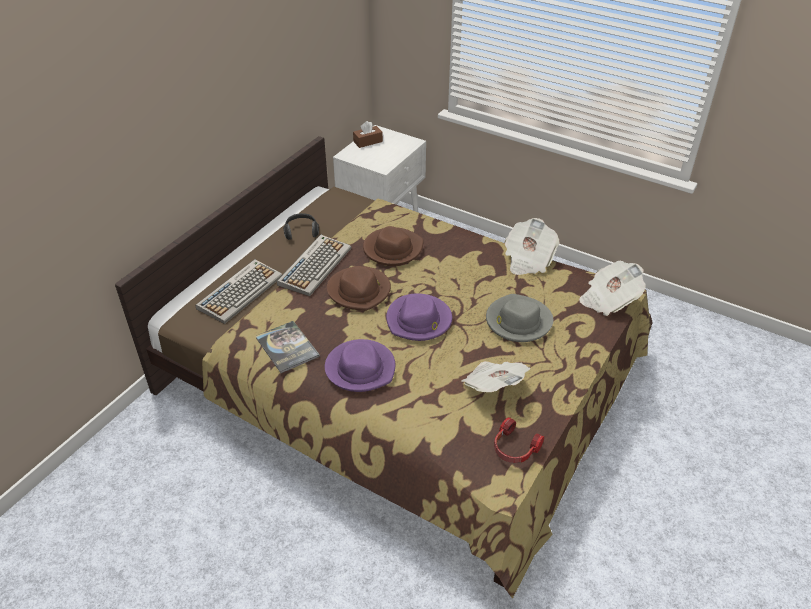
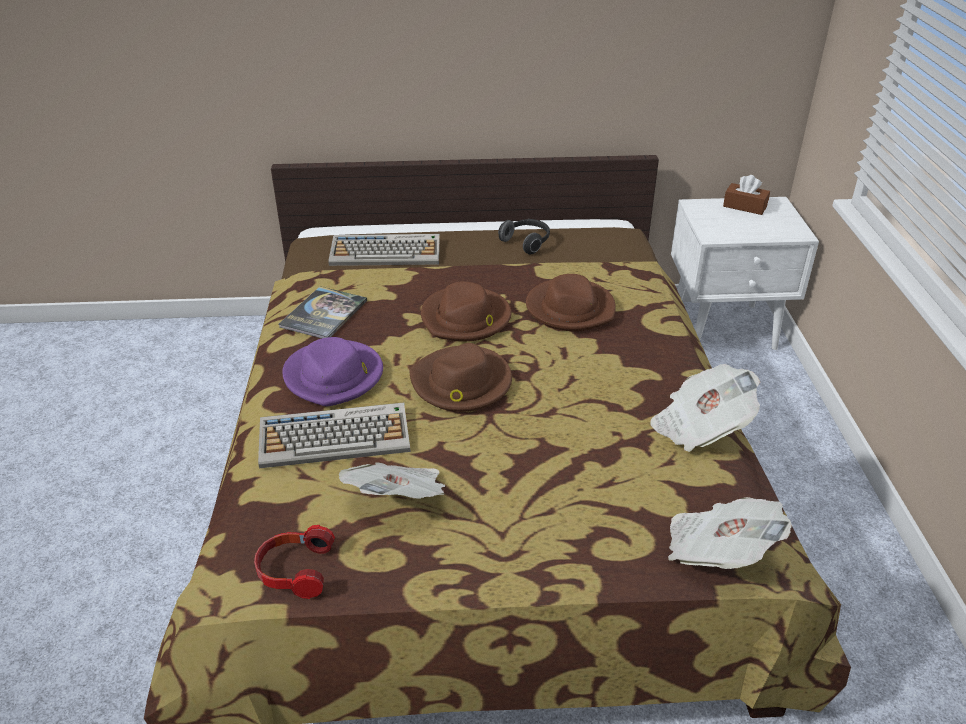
camera: 55 degrees right, 5 degrees down
(315, 265) = (474, 272): keyboard -> keyboard (336, 436)
(419, 320) = (461, 383): purple hat -> brown hat
(518, 321) = (553, 470): grey hat -> none

